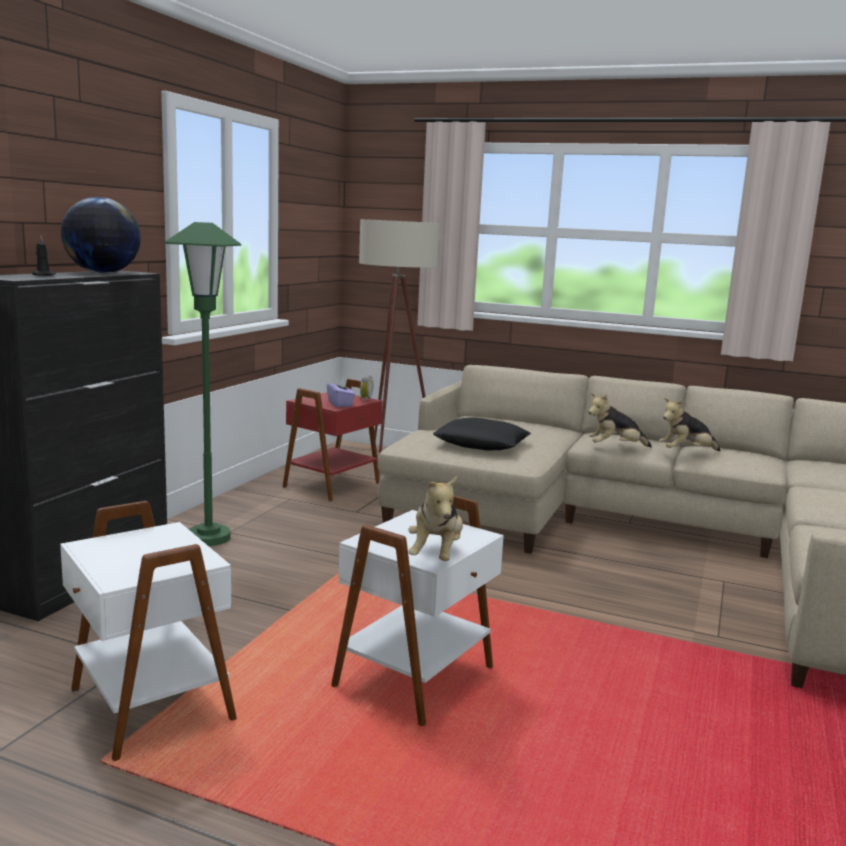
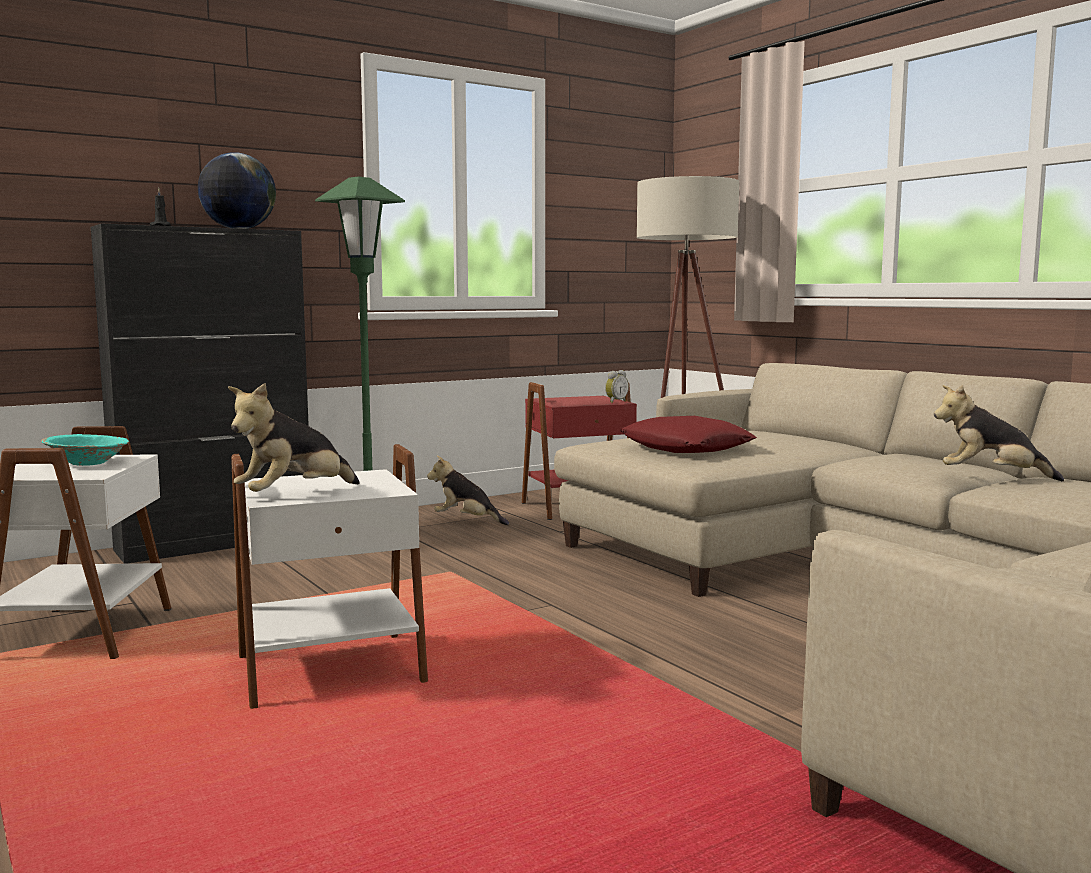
camera: 35 degrees right, 5 degrees down
(153, 546) = (87, 463): none -> turquoise bowl
(340, 404) = (575, 403): purple tissue box -> none
(481, 443) = (686, 447): black pillow -> red pillow
(615, 447) = (879, 465): plush toy -> plush toy (467, 521)

